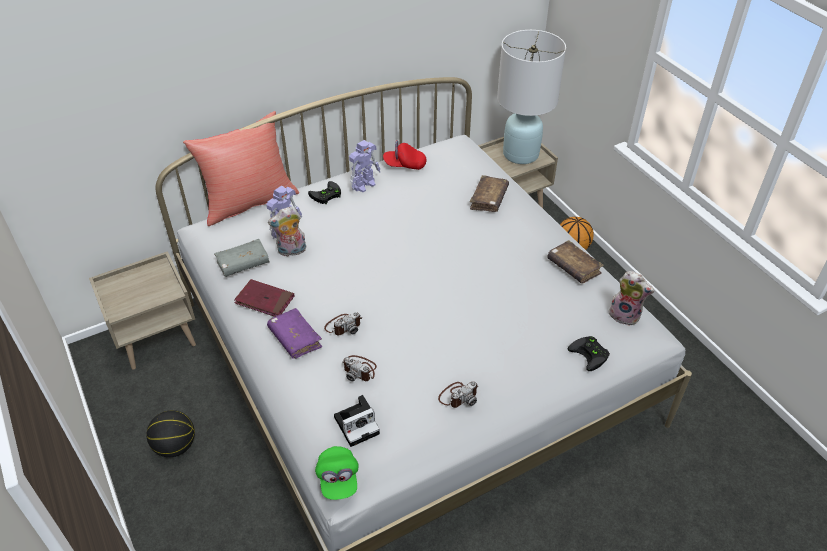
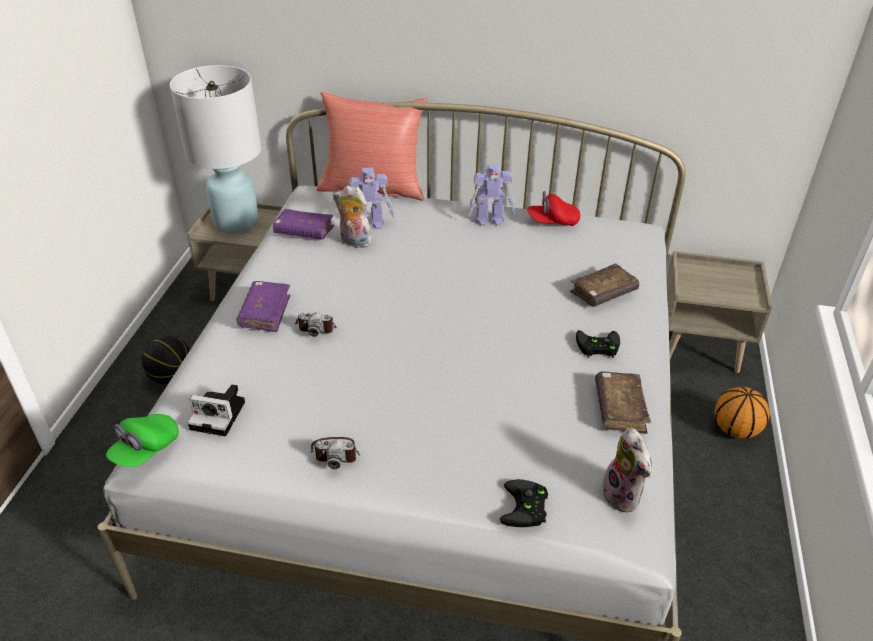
camera: 40 degrees right, 5 degrees down
(243, 263) = (304, 231): grey book -> purple book
(265, 300) = (282, 269): red book -> none
(326, 195) = (442, 212): black game controller -> black game controller (596, 346)
(360, 369) = (282, 371): camera -> none
(404, 165) = (552, 221): red cap -> red cap turned 45 degrees counterclockwise
(520, 154) = (729, 284): white table lamp -> white table lamp (236, 221)

